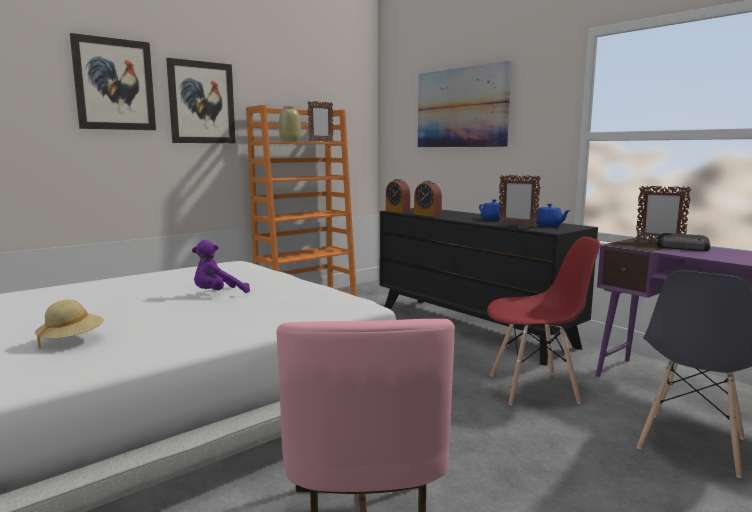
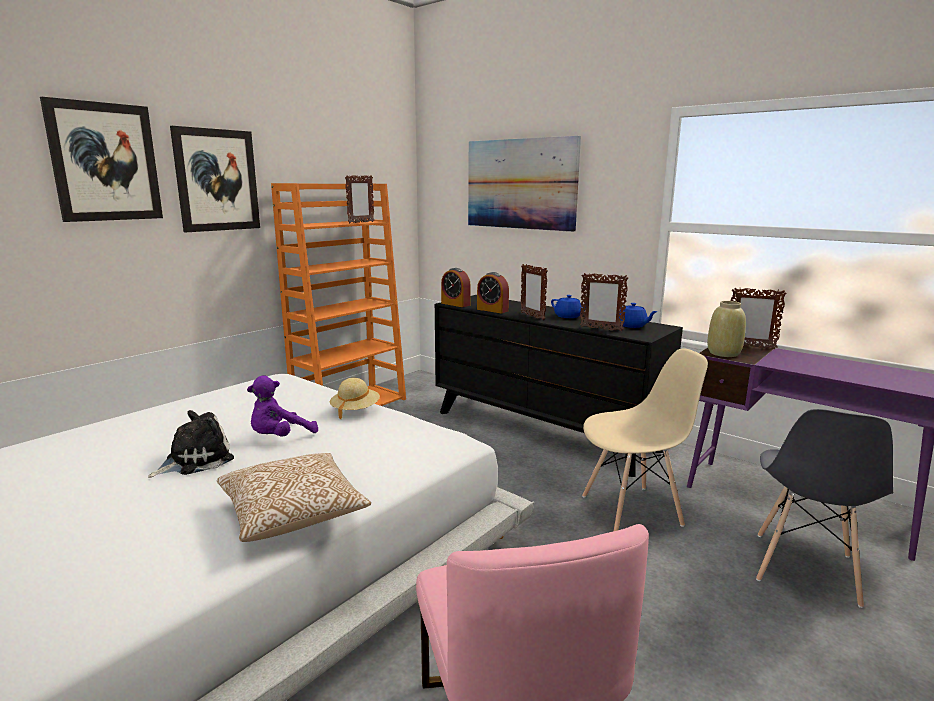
camera: 10 degrees left, 5 degrees up
(71, 340) = (122, 538): beige hat -> beige hat (355, 410)
(146, 303) = (195, 460): none -> plush toy
(204, 335) = (293, 514): none -> pillow
(290, 141) = (325, 224): beige vase -> beige vase (723, 353)
(460, 218) = (532, 316): none -> picture frame
(534, 388) = (632, 510): red chair -> beige chair
(683, 247) = (779, 355): radio -> none

